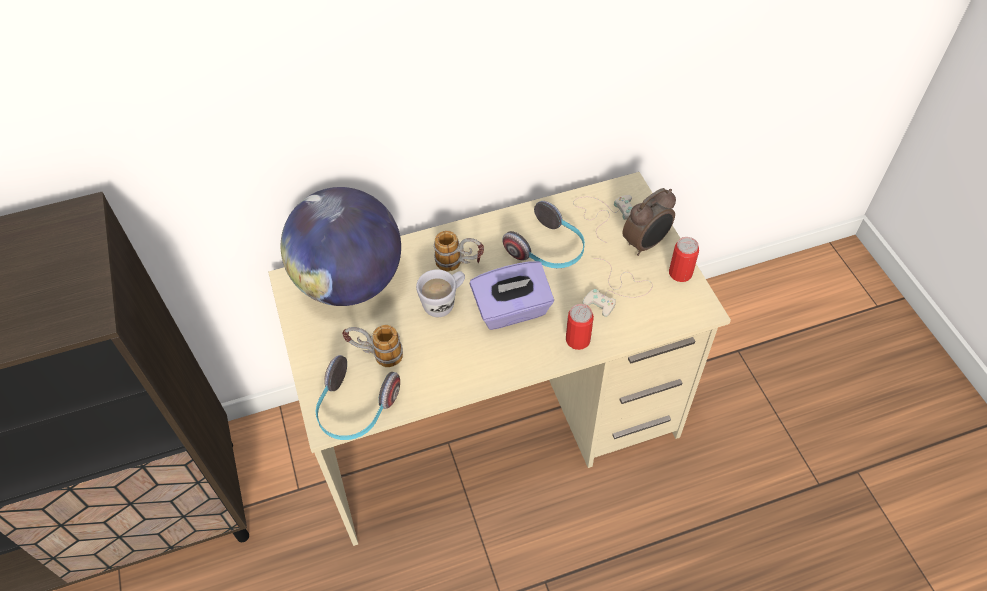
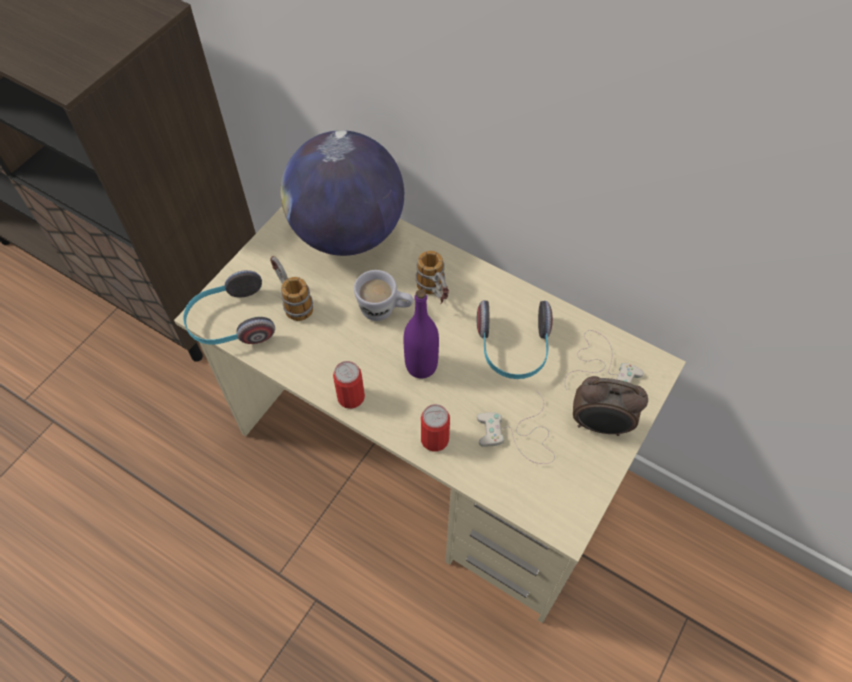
camera: 50 degrees right, 5 degrees up
(512, 310) = (421, 366): purple tissue box -> purple bottle
(680, 273) = (592, 478): can -> can (351, 397)

